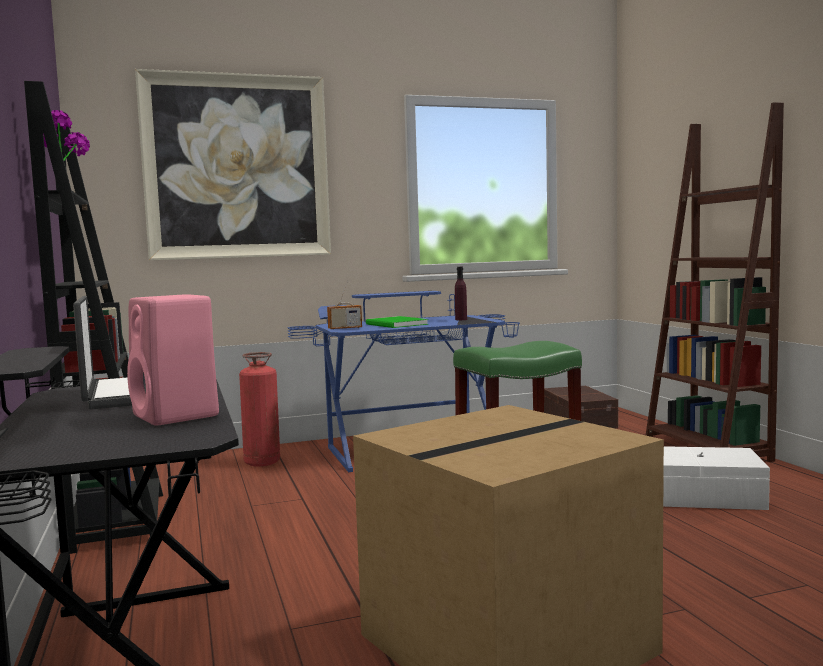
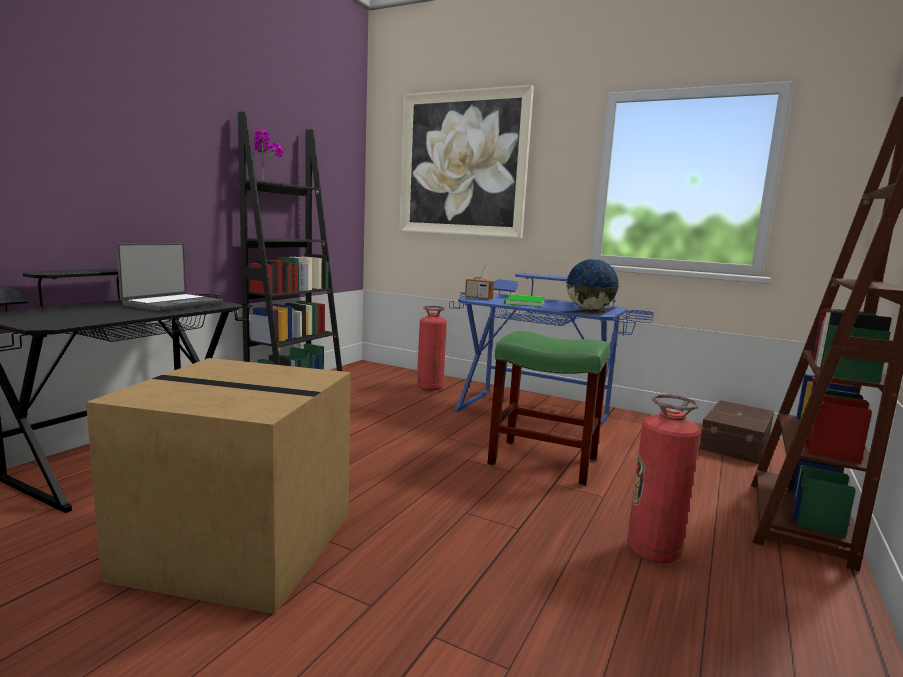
camera: 45 degrees right, 5 degrees up
(177, 416) = (109, 316): pink speaker -> none
(461, 319) = (589, 309): purple bottle -> globe
(702, 496) = (653, 551): white storage box -> fire extinguisher

